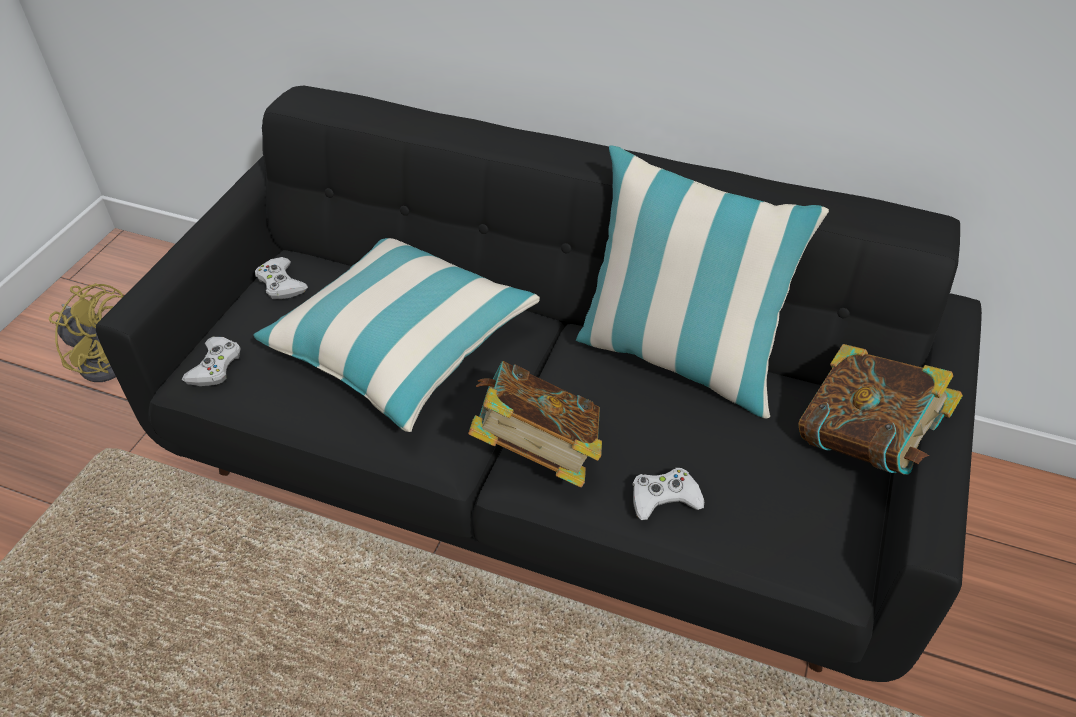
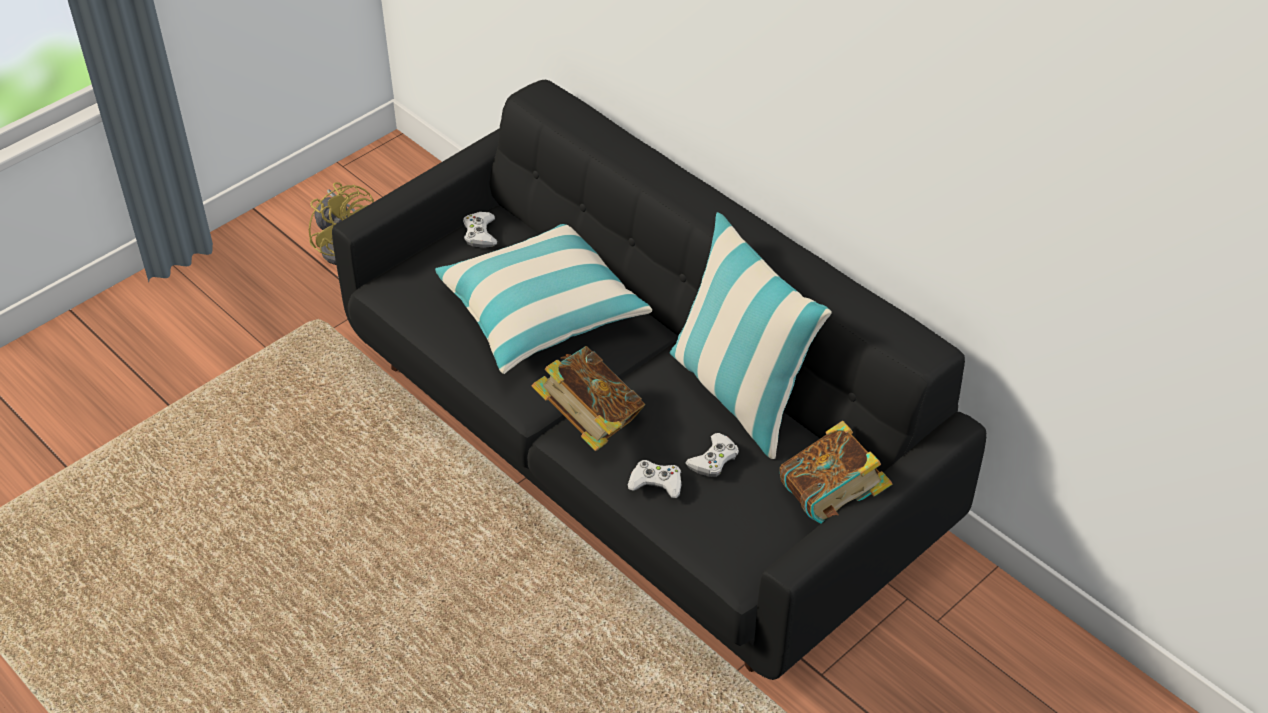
camera: 25 degrees right, 0 degrees up
(215, 366) = (404, 283): white game controller -> white game controller (713, 459)

